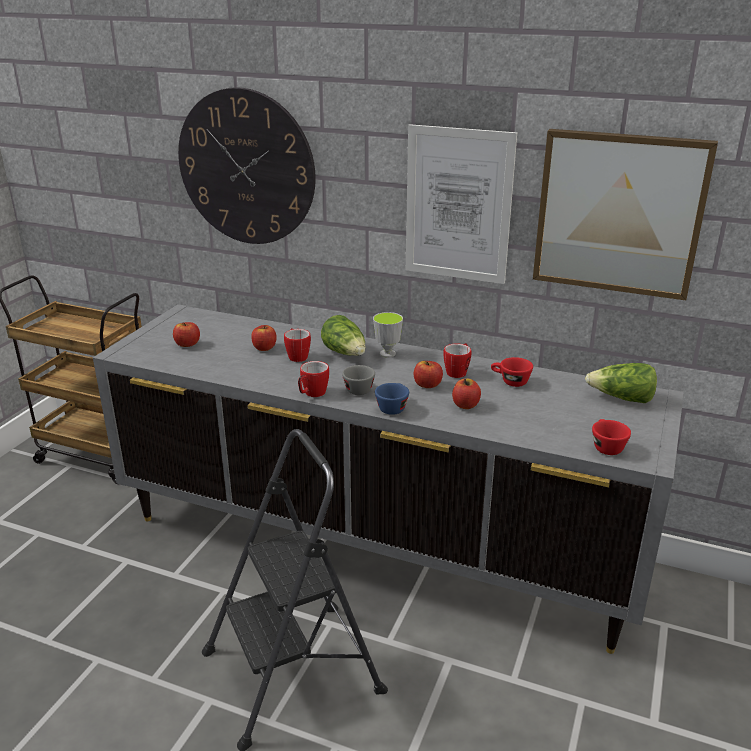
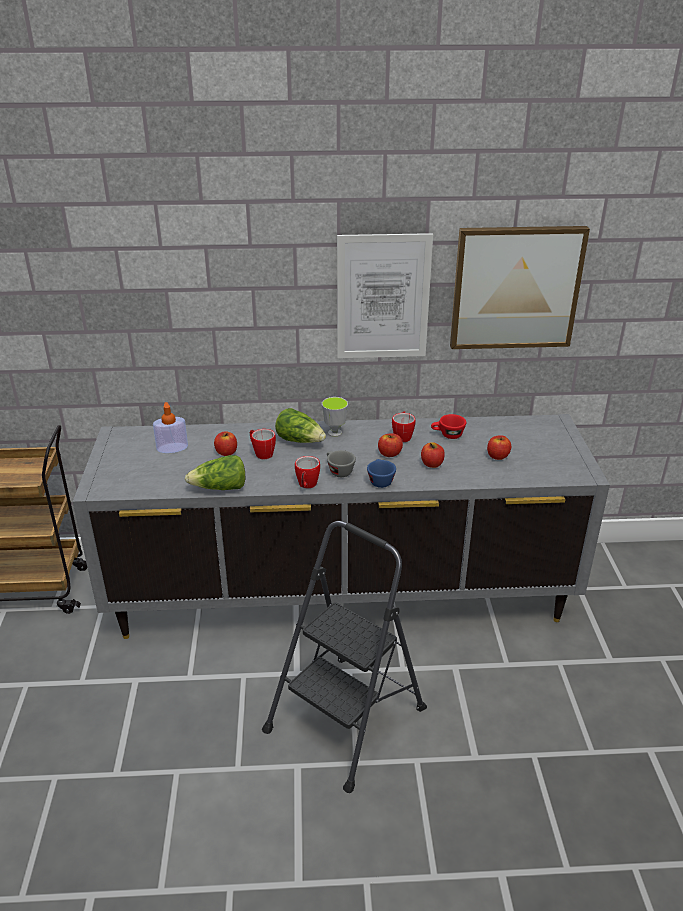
camera: 25 degrees left, 5 degrees up
(187, 344) = (152, 465): apple -> apple (497, 456)
(219, 334) = (172, 448): none -> soap dispenser
(246, 168) = (172, 289): wall clock -> none
(605, 446) = (551, 472): red cup -> none
(621, 398) = (534, 430): lettuce -> lettuce (220, 488)

